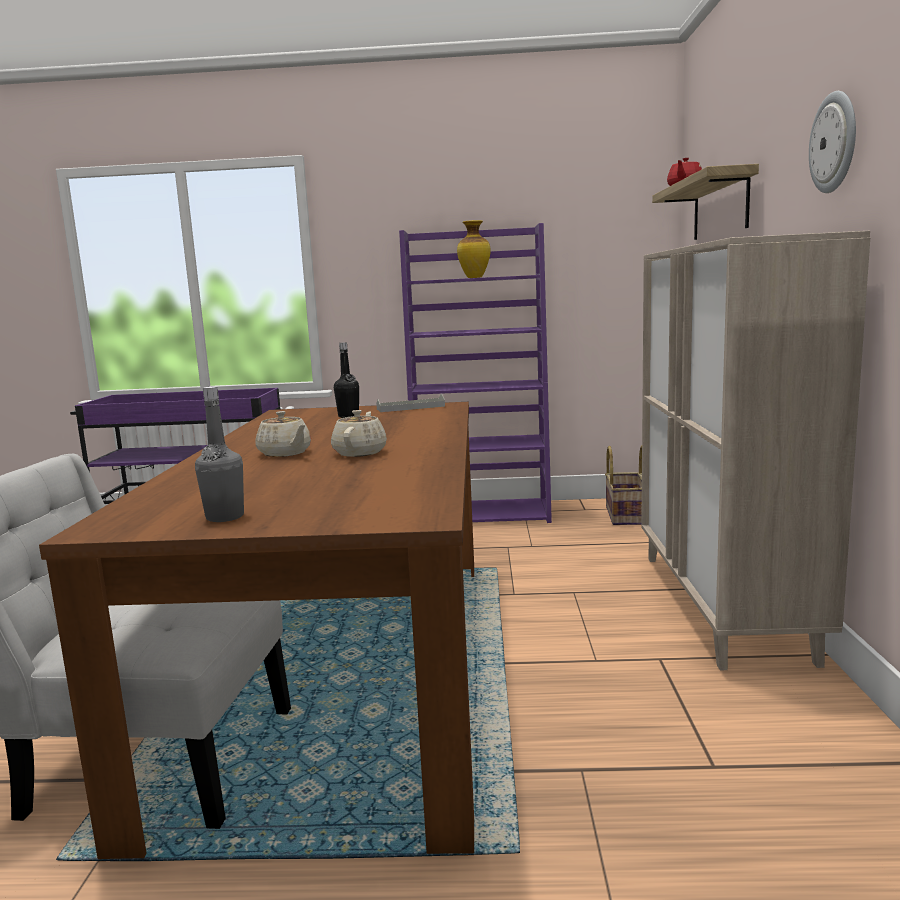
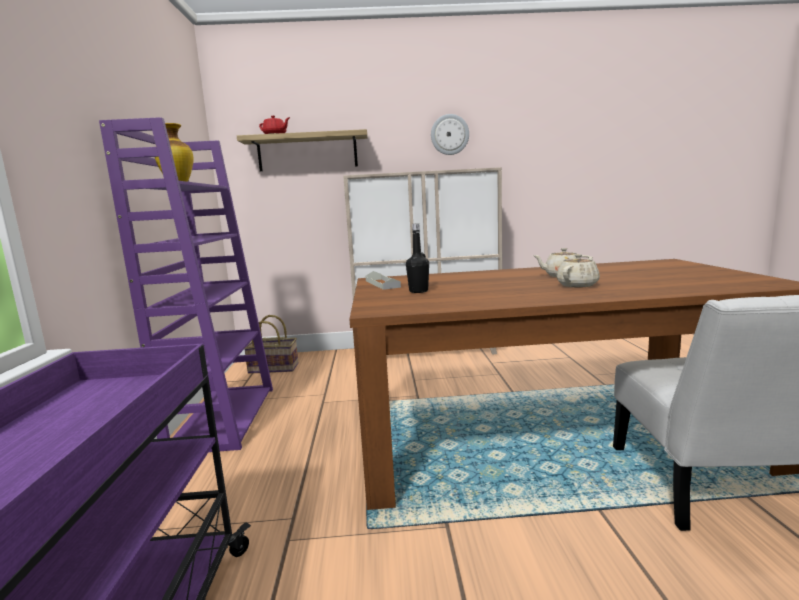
camera: 95 degrees left, 0 degrees up
(225, 517) = (722, 274): grey bottle -> none

